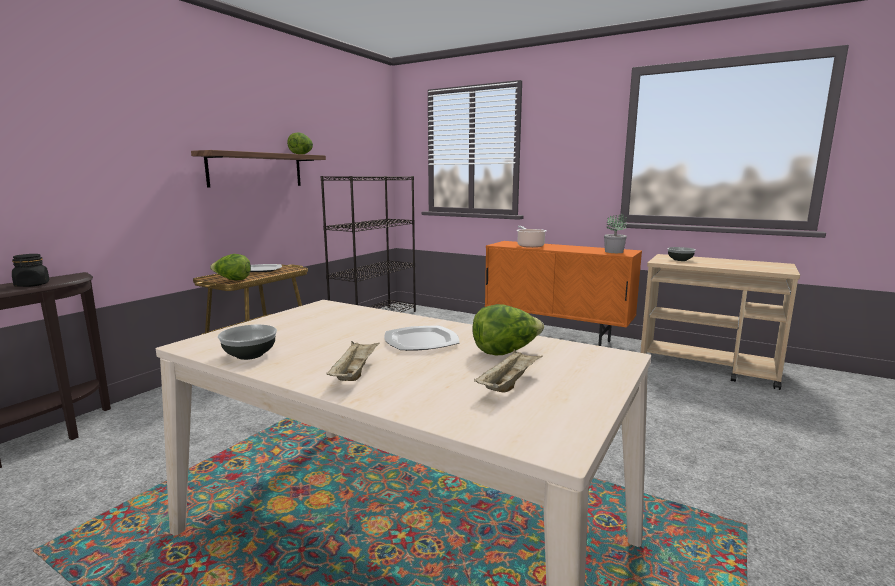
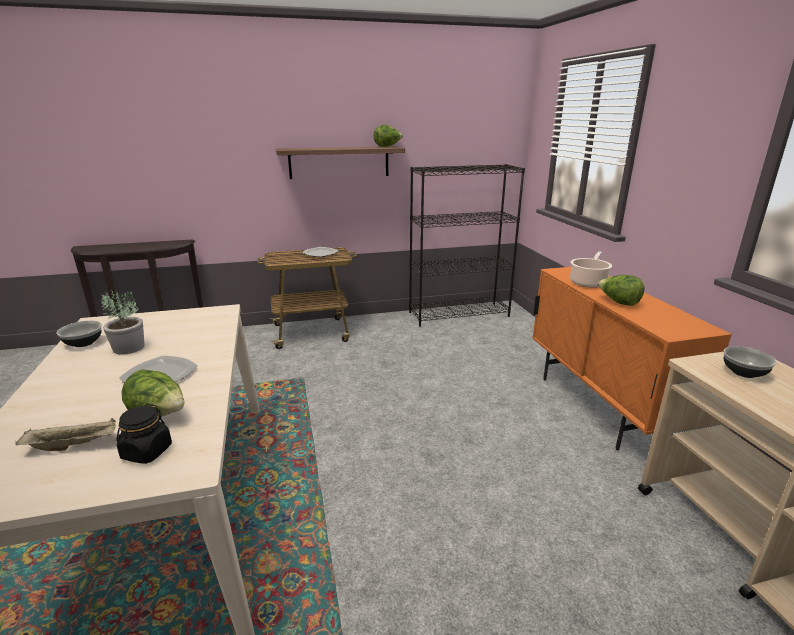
camera: 45 degrees right, 10 degrees up
(32, 285) = (146, 247): black jar -> black jar (146, 452)
(232, 280) = (278, 261): lettuce -> lettuce (618, 302)
(354, 373) = (66, 385): beige tray -> none
(614, 252) = (670, 324): potted plant -> potted plant (128, 348)

